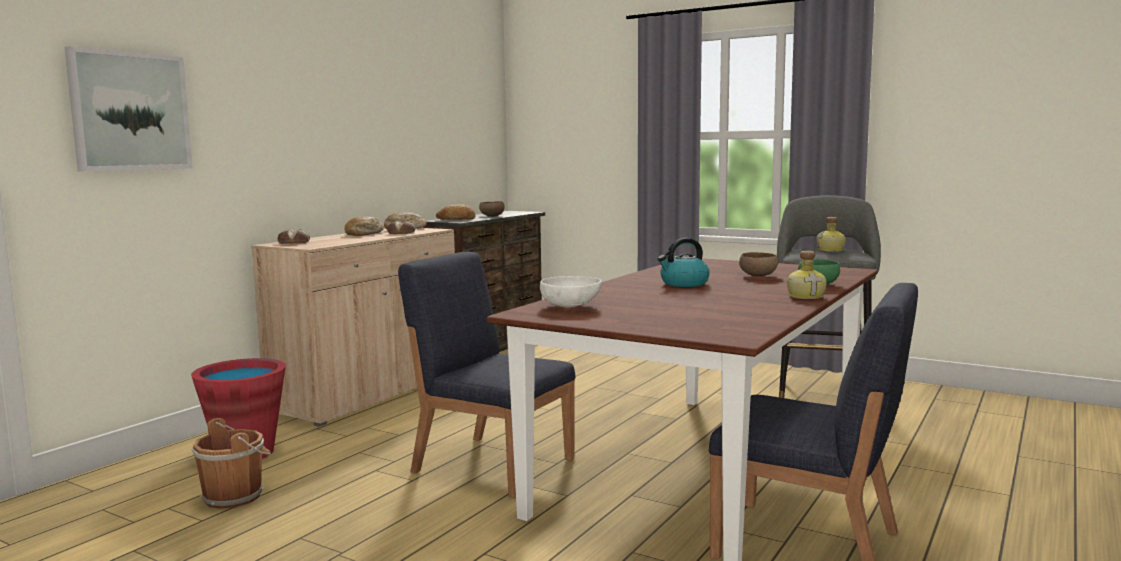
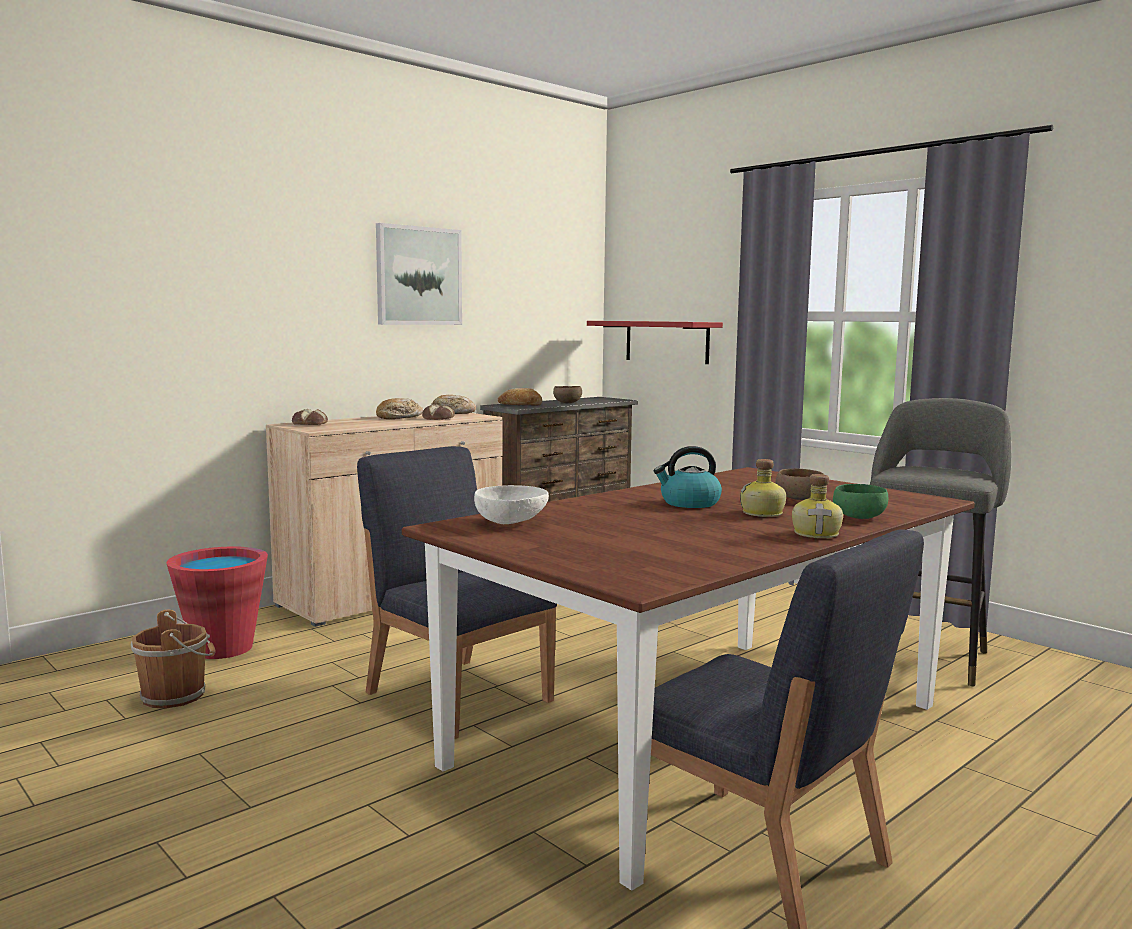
camera: 15 degrees right, 0 degrees up
(130, 111) = (130, 280): picture -> picture (418, 276)
(569, 161) = (666, 341): none -> red shelf
(831, 250) = (940, 471): bottle -> bottle (763, 514)

